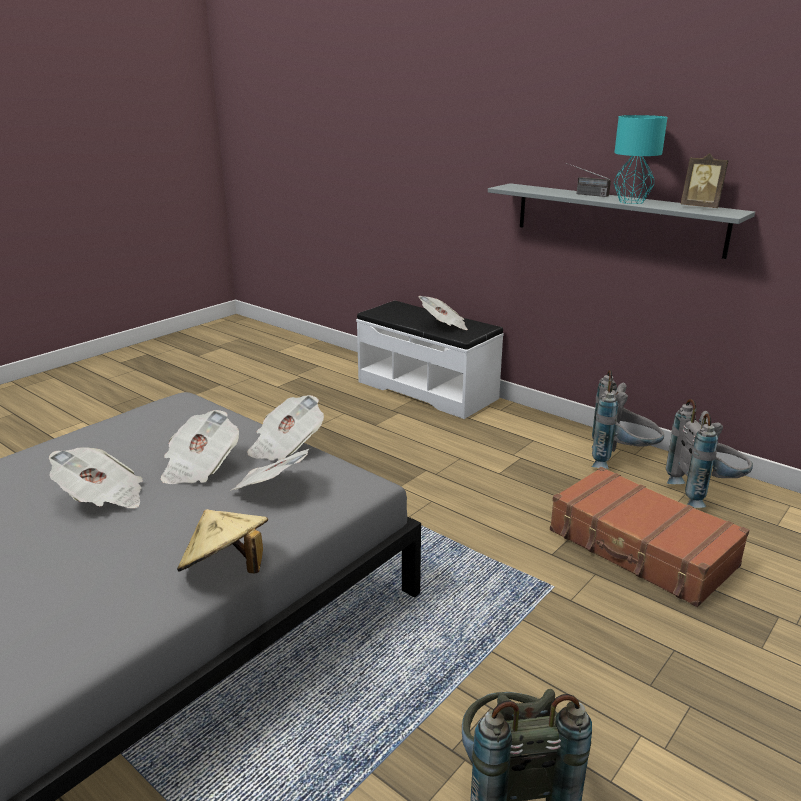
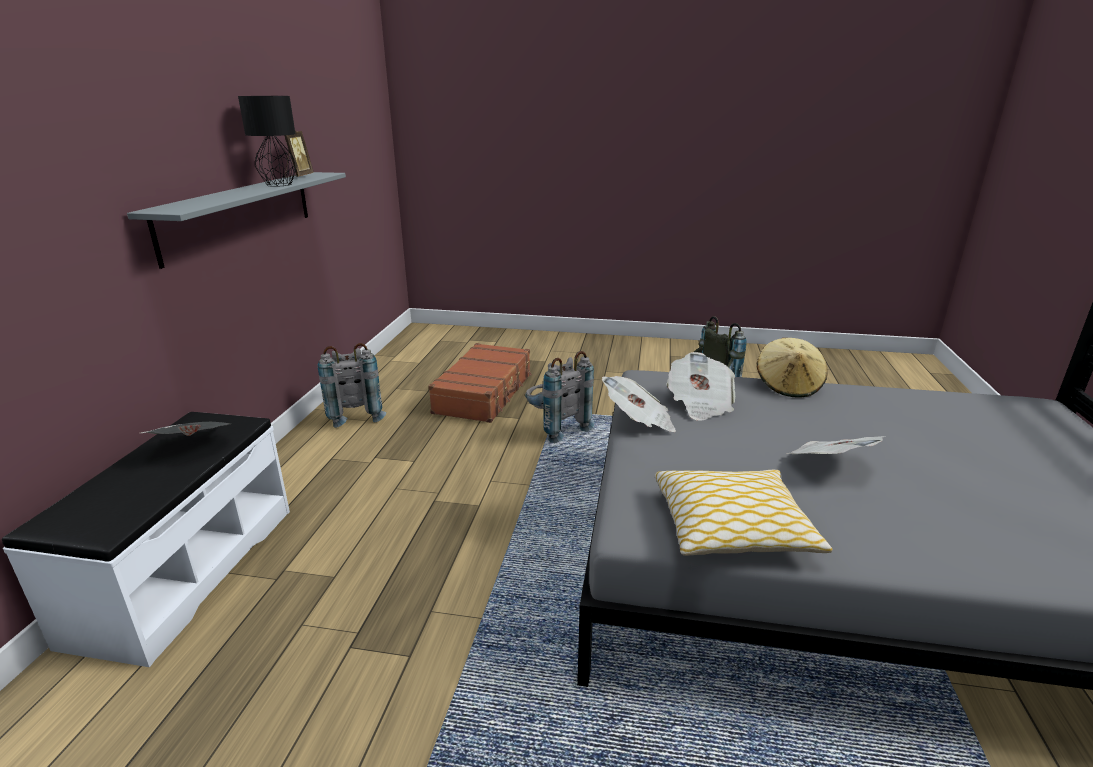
camera: 120 degrees left, 0 degrees up
(131, 427) = (732, 527): none -> pillow
(199, 467) = (724, 445): newspaper -> none
(584, 194) = (231, 193): radio -> none
(630, 202) = (279, 185): turquoise table lamp -> black table lamp
(704, 494) = (392, 382): grey backpack -> grey backpack (555, 427)

